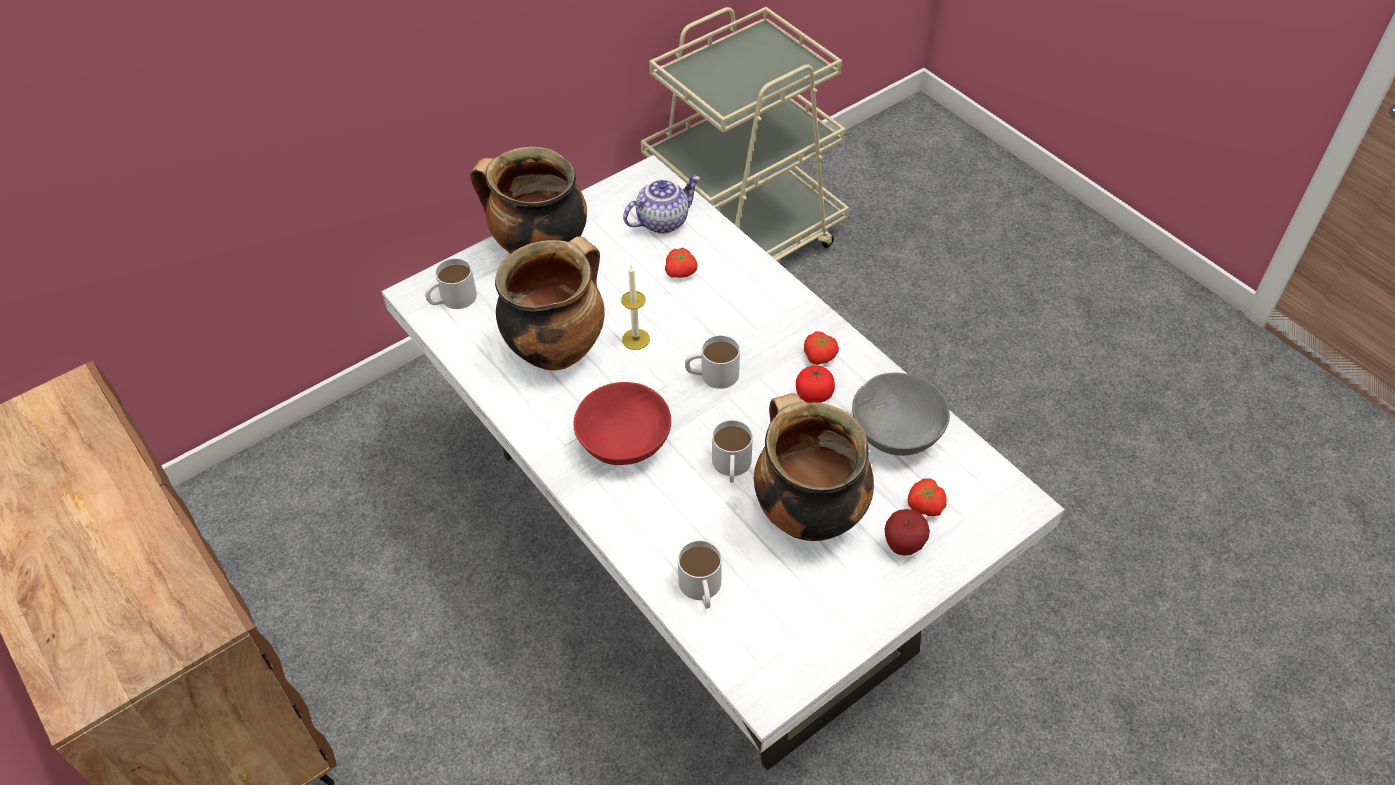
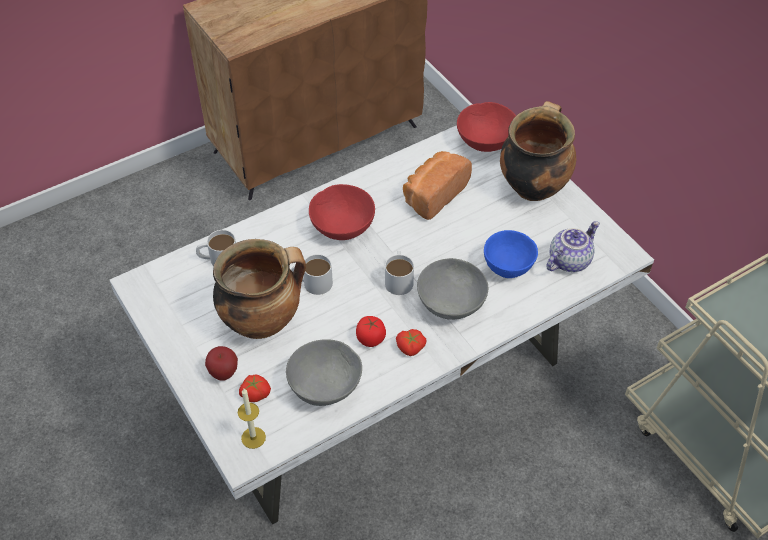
camera: 95 degrees right, 0 degrees up
(452, 299) = (485, 141): white mug -> red bowl
(557, 349) = (433, 194): cooking pot -> bread
(636, 339) = (438, 237): candle -> candle (253, 437)
(662, 221) = (568, 260): teapot -> teapot turned 105 degrees counterclockwise
(681, 271) = (509, 268): tomato -> blue bowl
(745, 322) = (451, 303): none -> grey bowl

